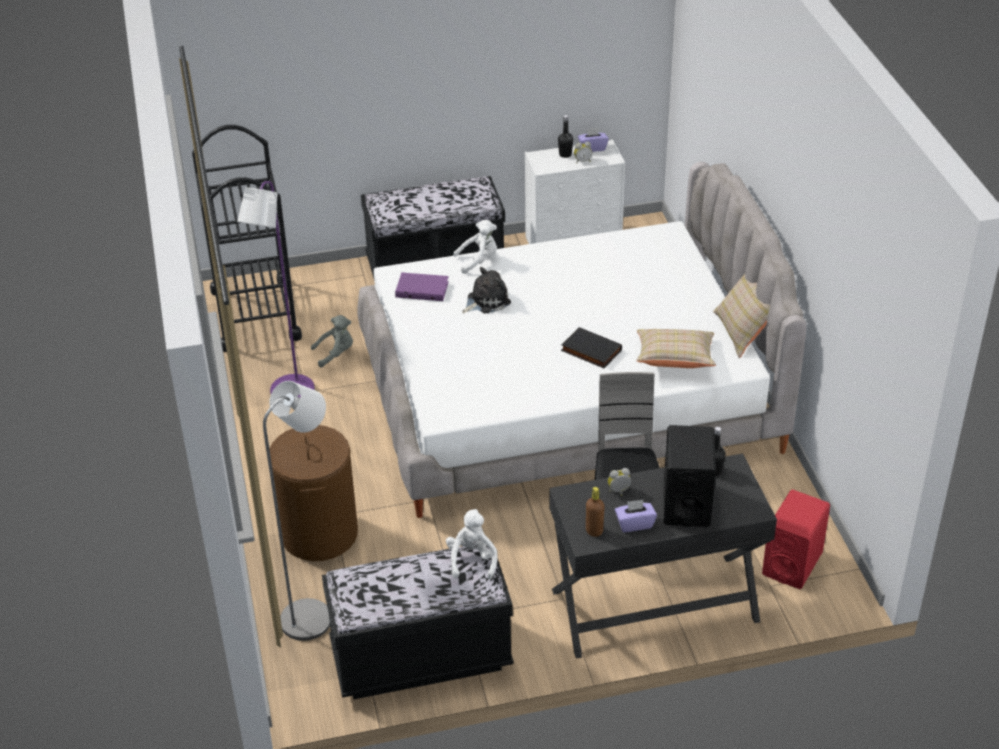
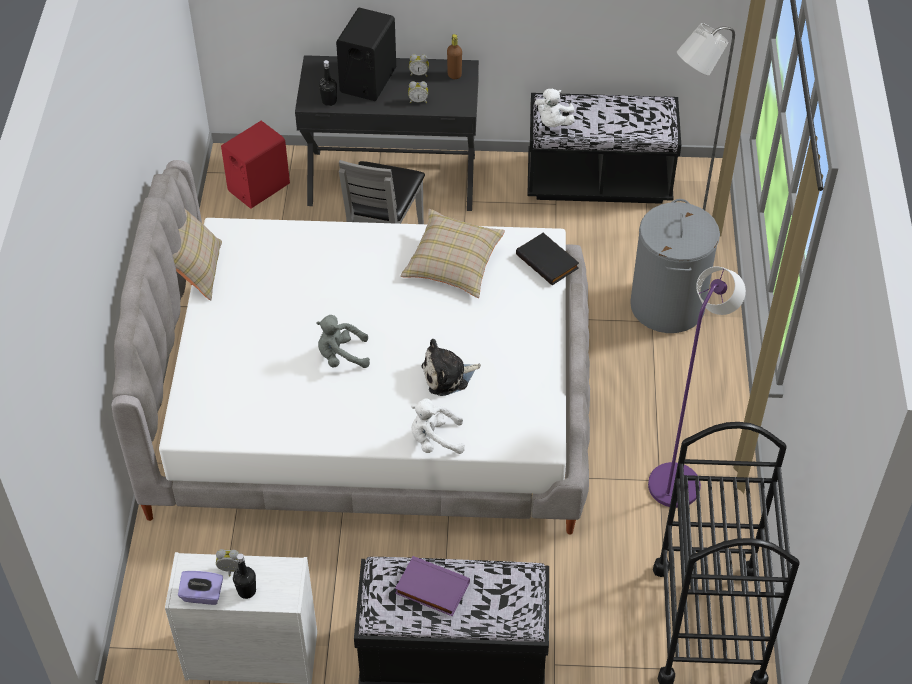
camera: 165 degrees left, 10 degrees up
(319, 534) = (668, 306): brown laundry basket -> grey laundry basket
(336, 353) = (614, 530): grey plush toy -> grey plush toy (341, 356)
(422, 289) = (515, 411): purple book -> purple book (431, 589)
(590, 351) = (364, 283): black book -> black book (548, 261)
(634, 524) = (419, 74): purple tissue box -> alarm clock
(675, 360) = (285, 253): beige pillow -> beige pillow (453, 265)

